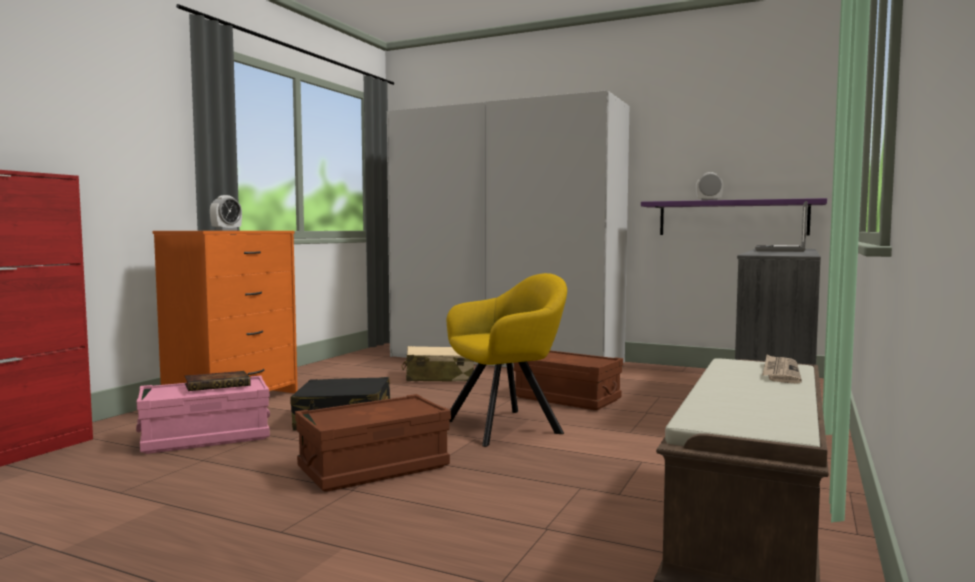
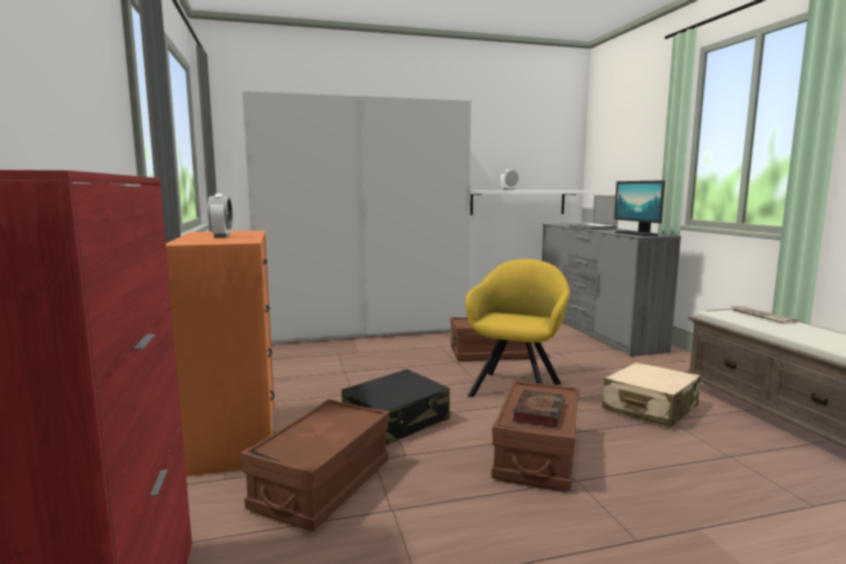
camera: 40 degrees left, 5 degrees up
(206, 437) = (323, 485): pink storage box -> brown storage box
(219, 385) = (326, 422): book -> book (538, 411)
(438, 377) = (356, 357): beige suitcase -> beige suitcase (650, 408)
(732, 218) = (518, 202): purple shelf -> white shelf
(770, 254) = (636, 234): none -> monitor

